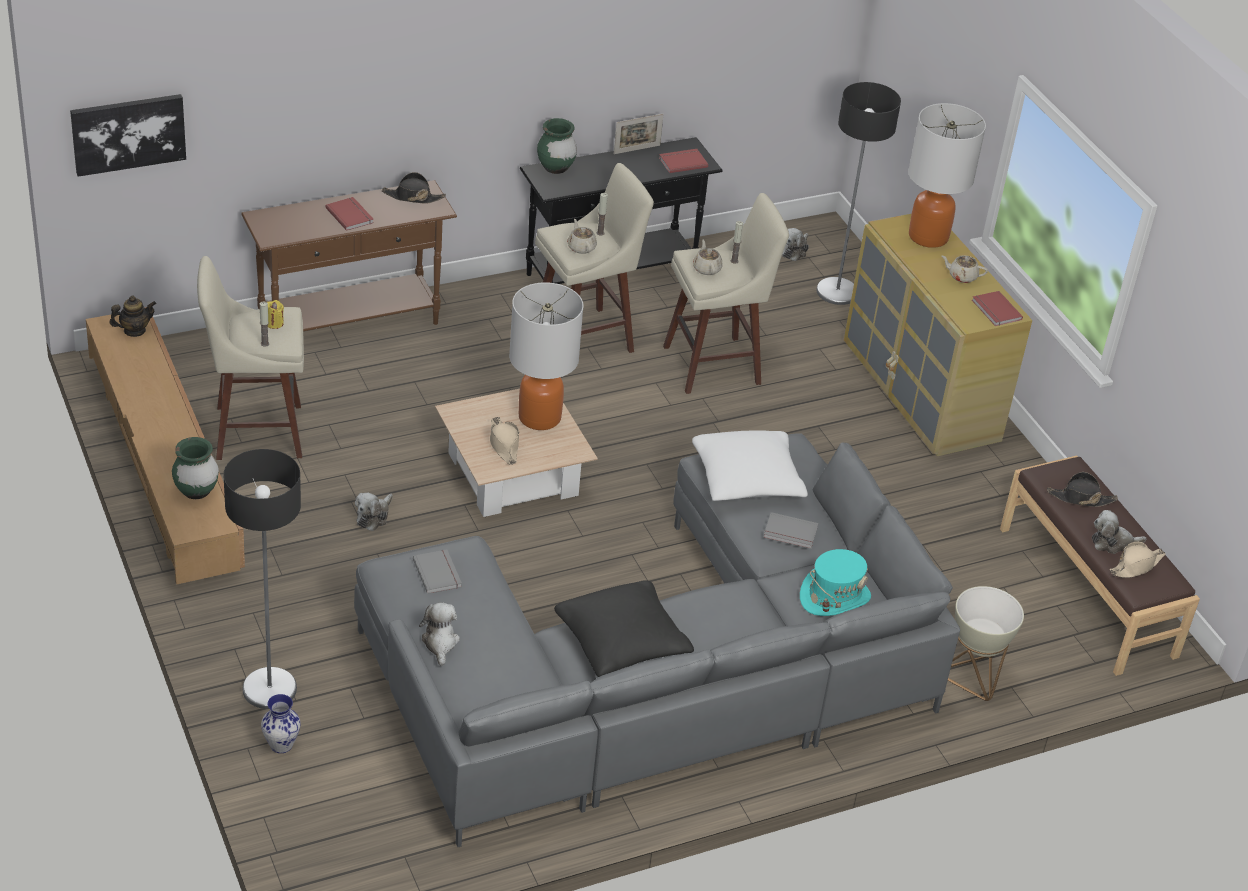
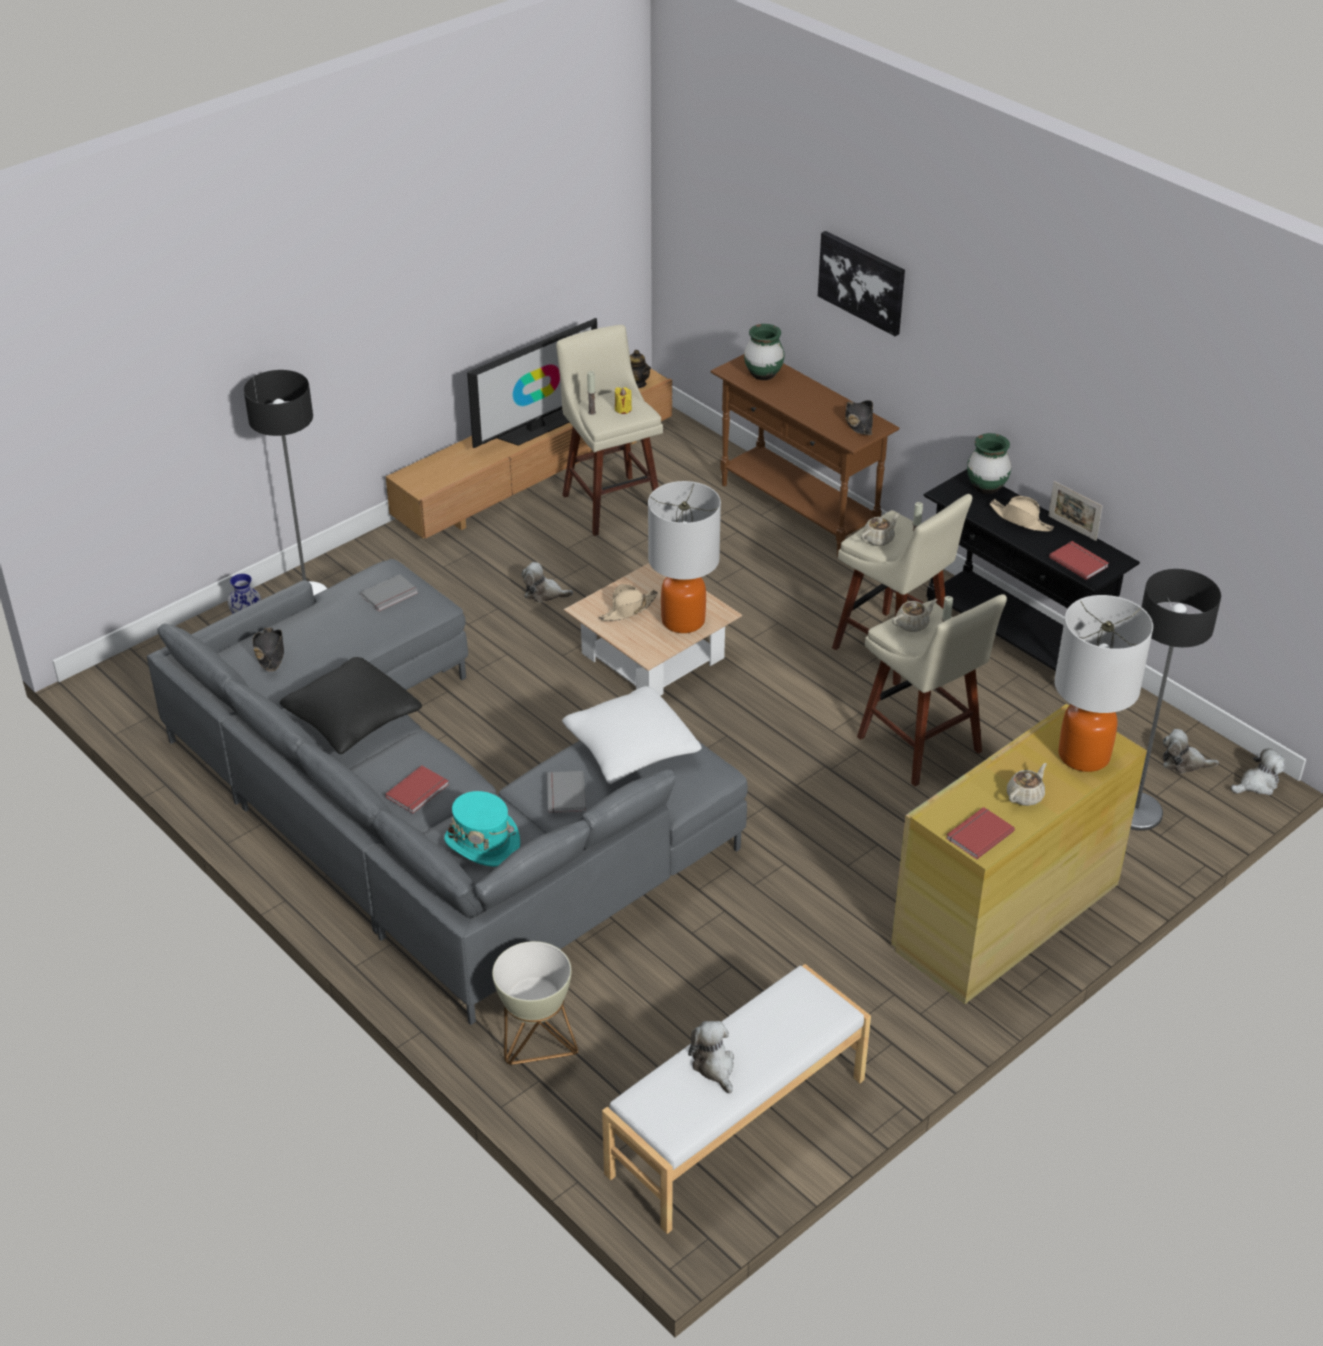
camera: 75 degrees right, 0 degrees up
(128, 133) = (693, 218): picture -> picture (862, 282)
(163, 418) = (535, 427): none -> television
(196, 491) = (455, 468): green vase -> green vase (763, 375)
(350, 215) = (800, 398): red book -> red book (419, 791)
(440, 642) = (306, 619): plush toy -> plush toy (1257, 784)
(962, 276) = (1025, 796): beige teapot -> beige teapot turned 45 degrees clockwise
(1080, 498) = (779, 1025): black hat -> black hat (270, 653)
(1088, 591) = (738, 1127): brown bench -> white bench
(1136, 566) = (683, 1094): beige hat -> beige hat (1021, 520)

